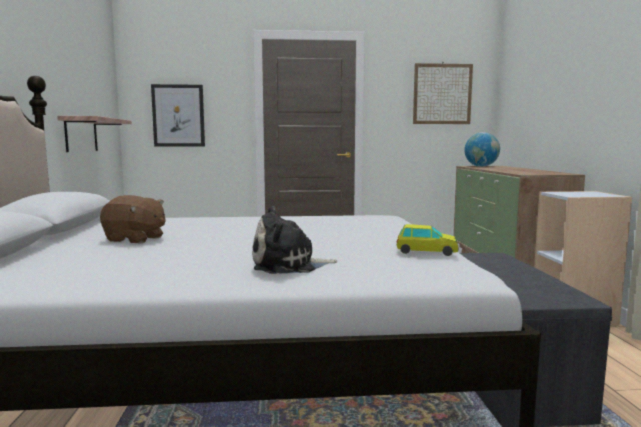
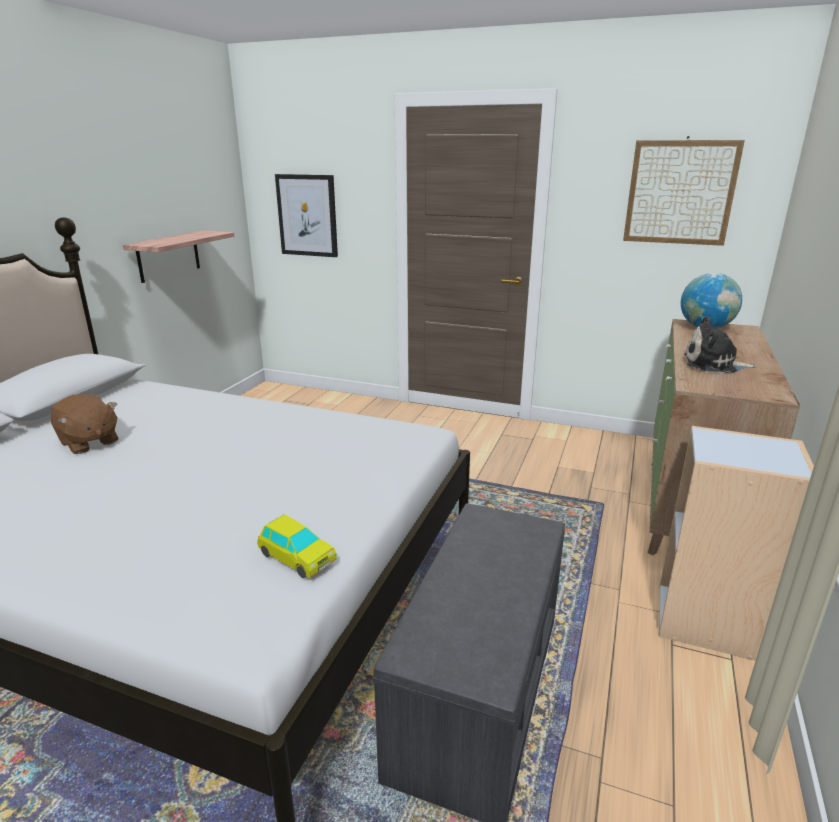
camera: 25 degrees right, 15 degrees up
(288, 265) = (117, 549): plush toy -> plush toy (713, 364)

